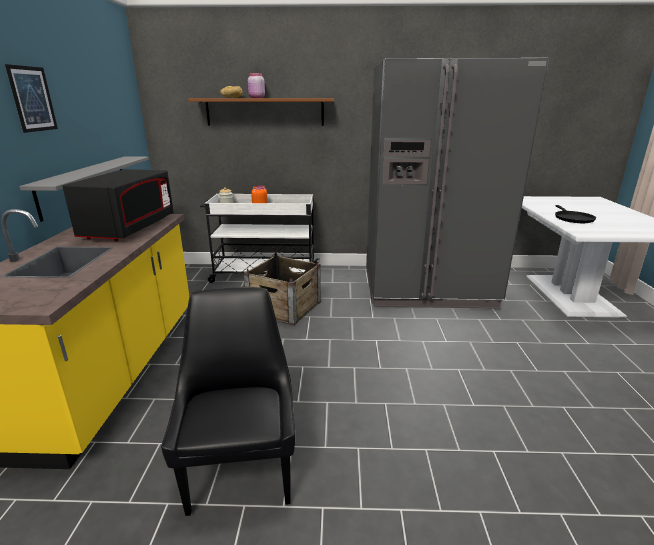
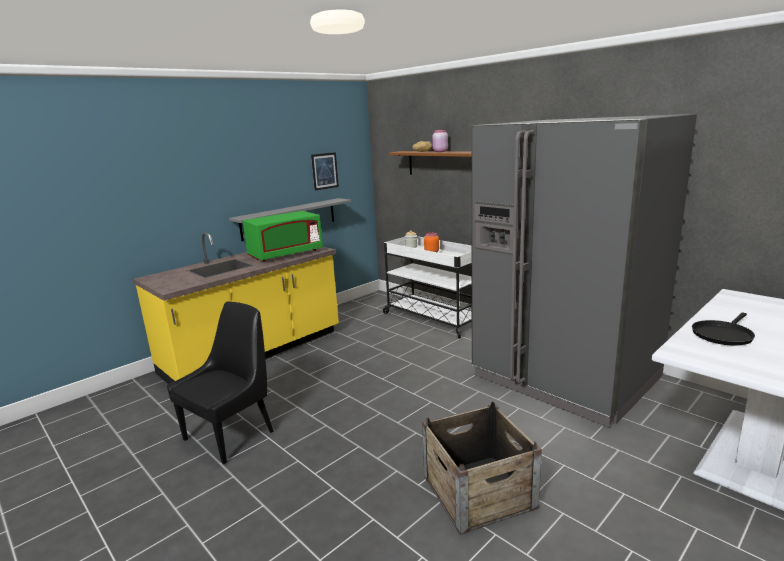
camera: 45 degrees right, 5 degrees down
(32, 99) = (251, 163): picture -> picture (324, 171)
(129, 228) = (285, 254): black microwave -> green microwave
(284, 307) = (405, 349): crate -> crate (478, 492)

